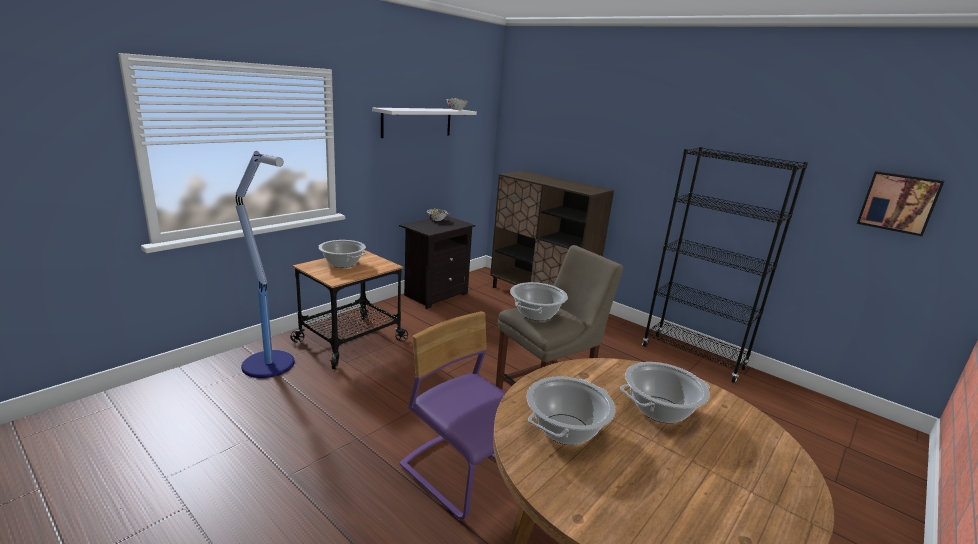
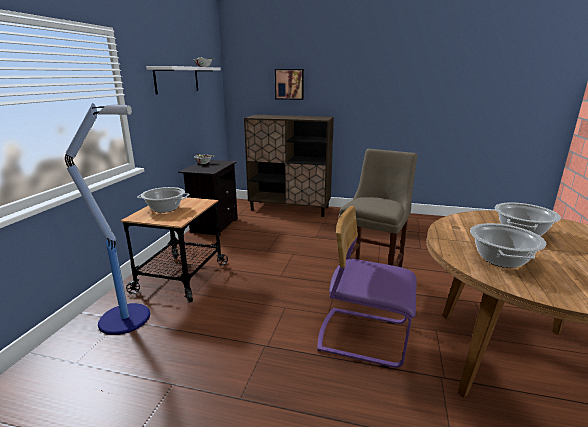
camera: 25 degrees left, 0 degrees up
(536, 314) = (368, 203): cooking pot -> none
(693, 357) = (413, 219): black bookcase -> none
(898, 202) = (518, 92): picture -> picture (289, 84)

